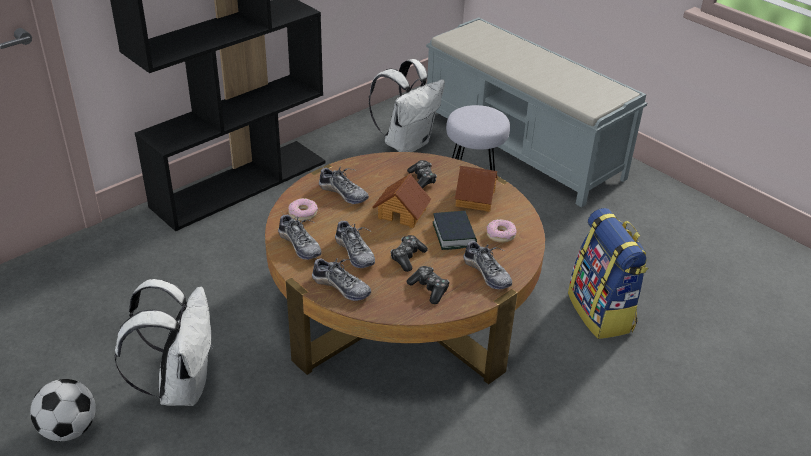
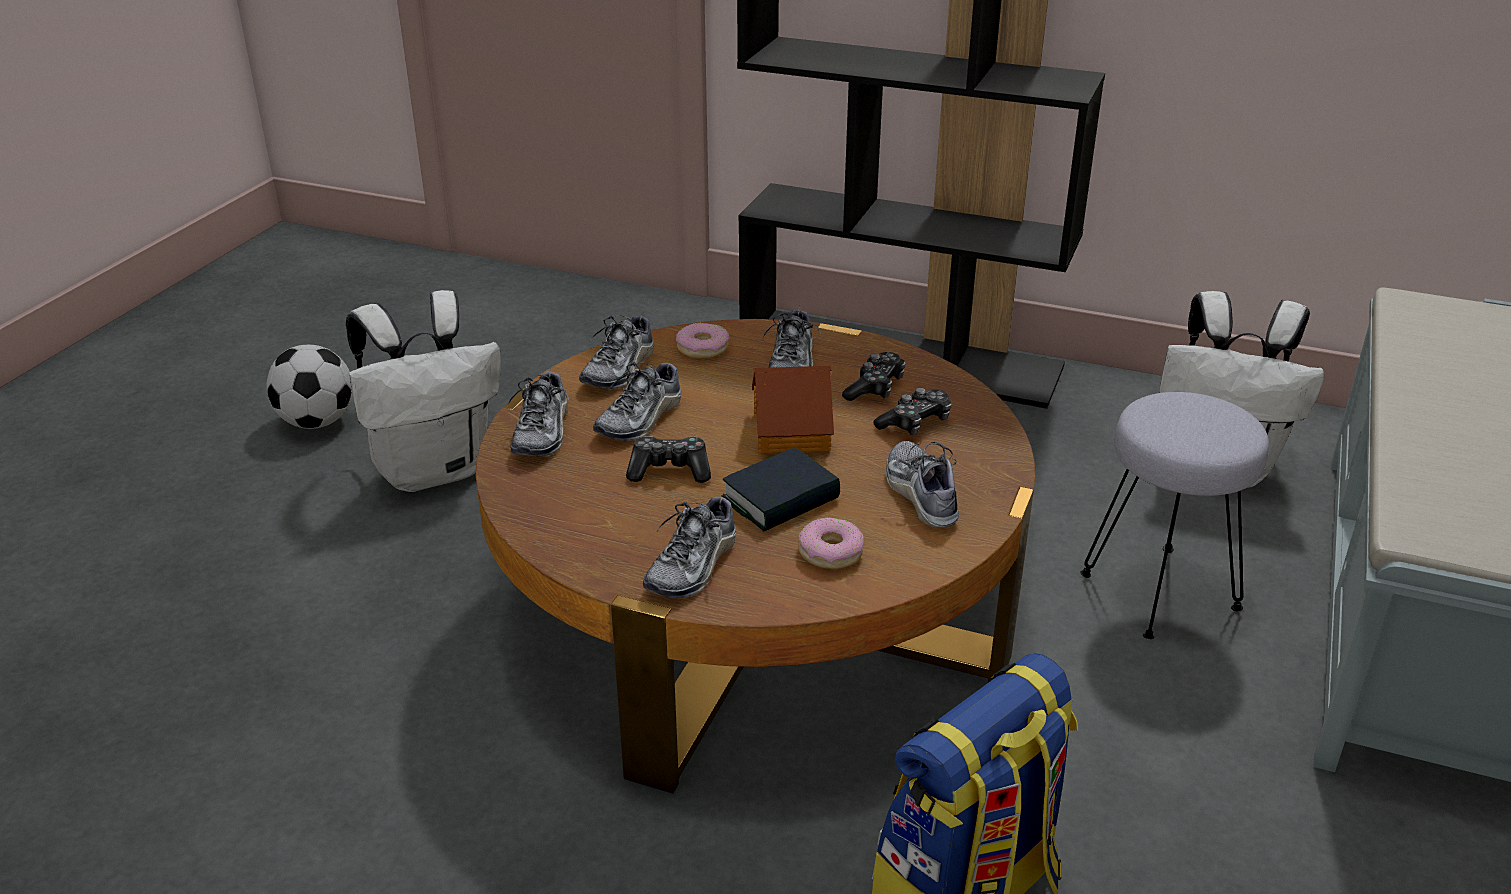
camera: 65 degrees right, 5 degrees down
(429, 289) = (598, 515): game controller -> game controller (875, 388)
(476, 198) = (921, 494): toy house -> shoe

